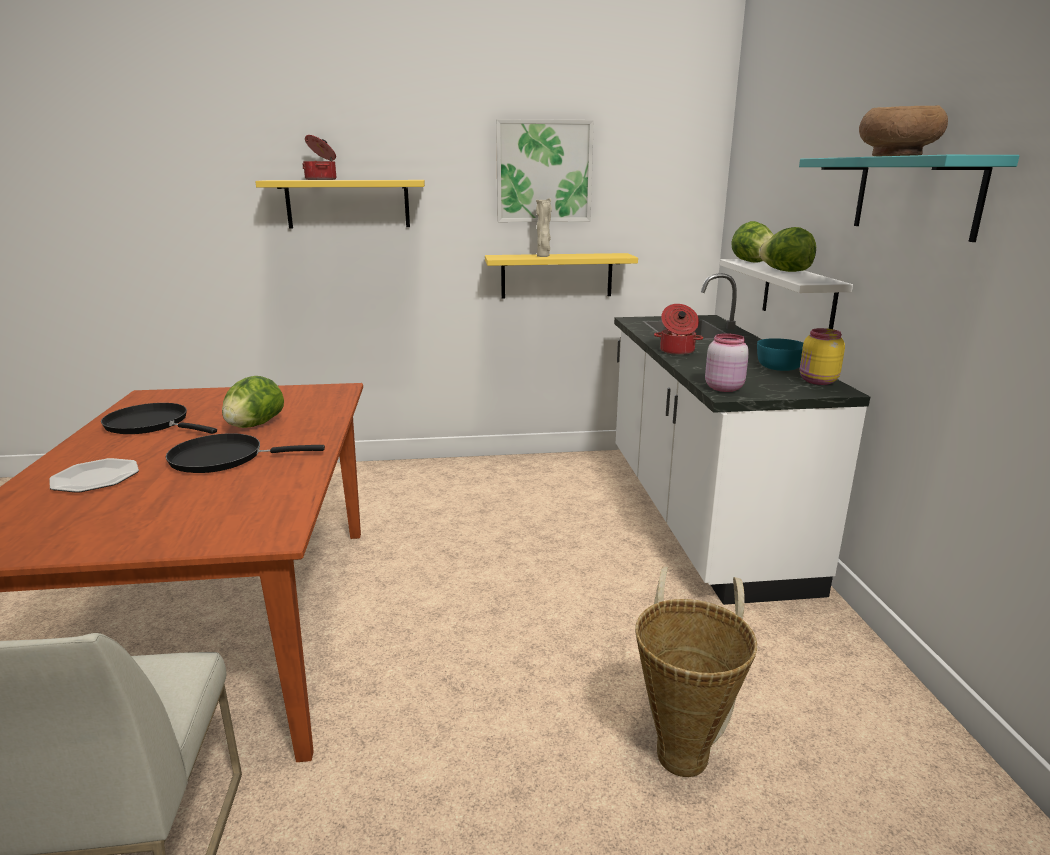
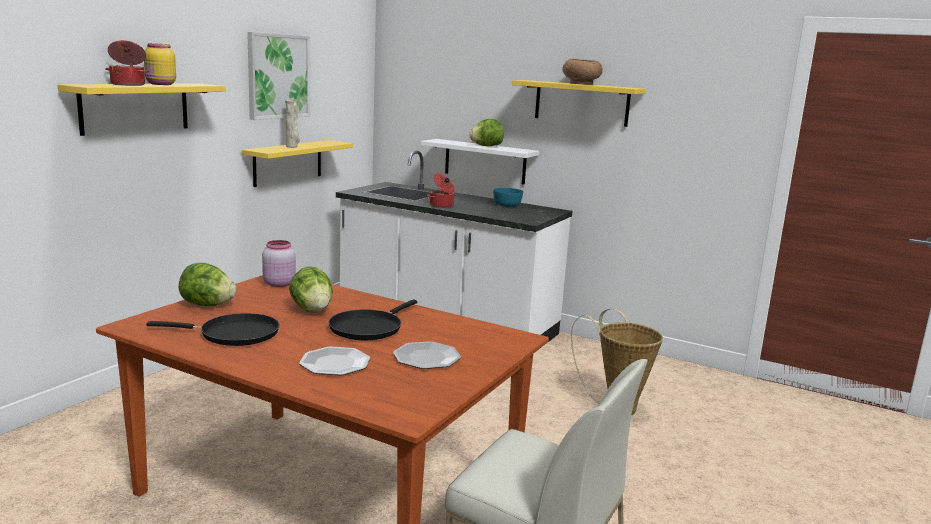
camera: 55 degrees left, 5 degrees down
(145, 508) = (427, 357): none -> plate
(151, 424) = (234, 334): black frying pan -> black frying pan turned 150 degrees counterclockwise
(723, 388) = (519, 219): pink jar -> pink jar (278, 283)
(752, 262) = (446, 141): lettuce -> lettuce (207, 305)
(817, 381) = (539, 208): yellow jar -> yellow jar (160, 84)
(915, 195) = (581, 103): turquoise shelf -> yellow shelf

